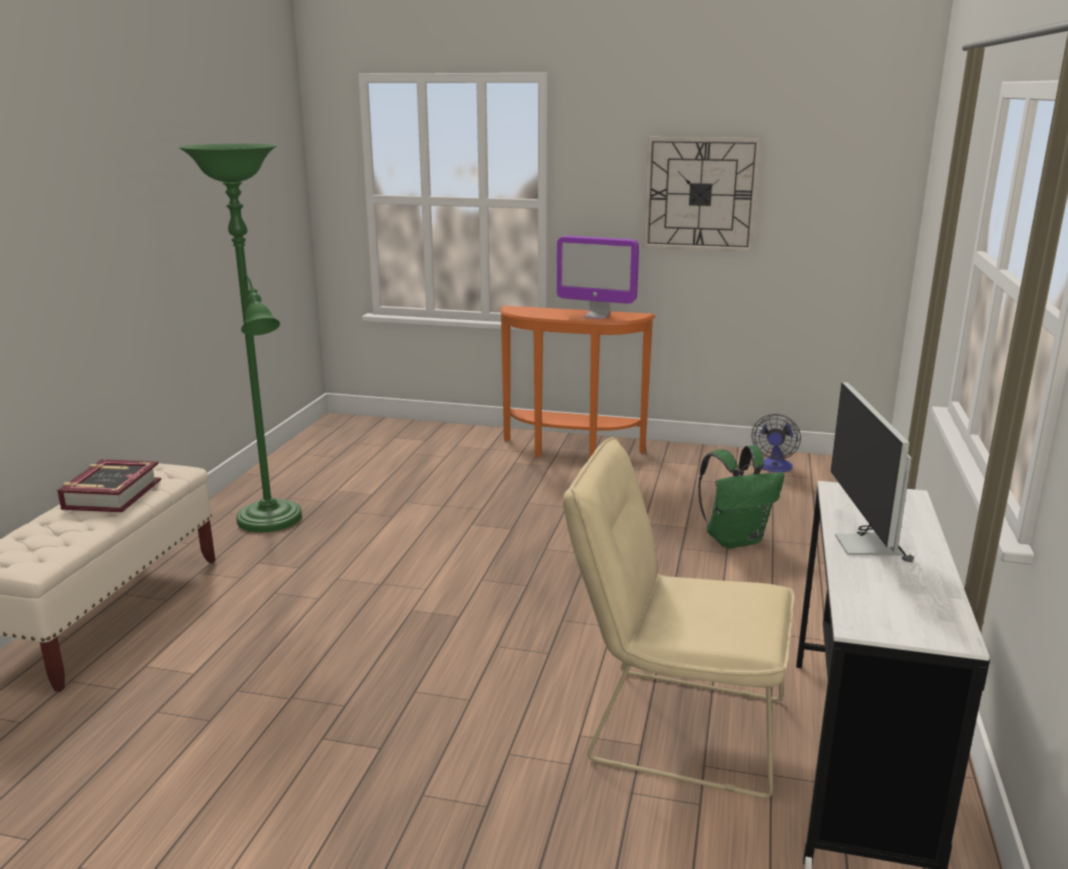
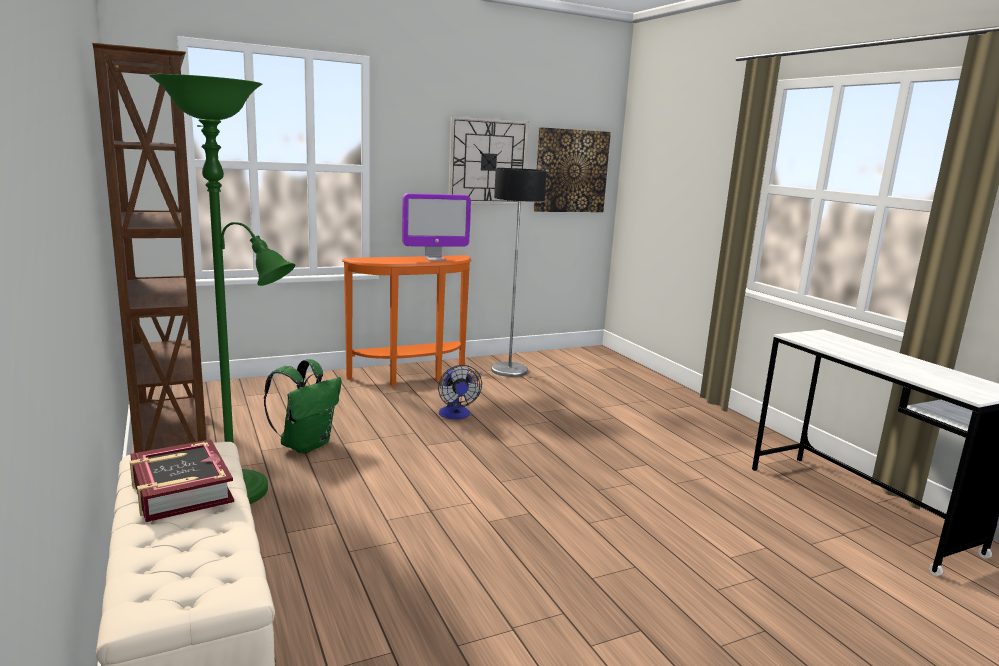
camera: 40 degrees left, 5 degrees down
(292, 464) = (174, 439): none -> brown bookcase
(672, 726) = (761, 529): beige chair -> none
(692, 467) = (509, 370): none -> floor lamp
(735, 539) = (606, 408): green backpack -> green backpack (306, 445)
(774, 468) = (556, 361): fan -> fan (456, 415)
(832, 206) = (571, 171): none -> picture
(866, 537) = (864, 356): monitor -> none

